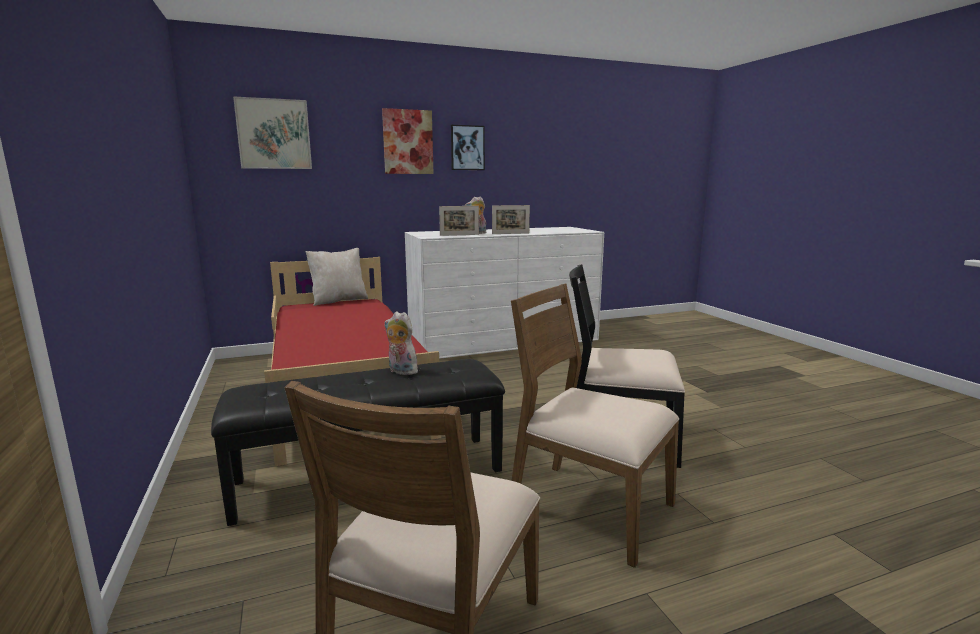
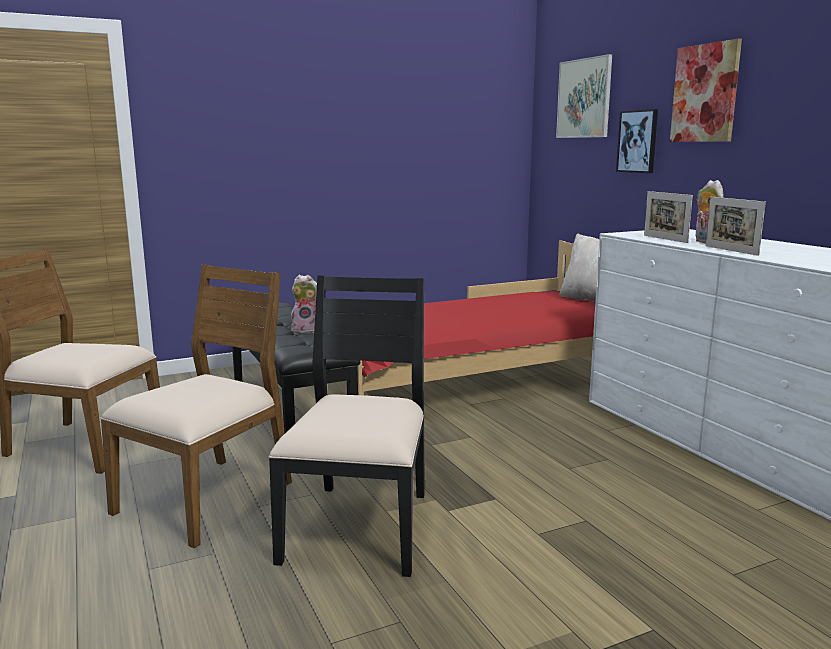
camera: 85 degrees right, 0 degrees up
(401, 371) = (307, 330): plush toy -> plush toy turned 60 degrees clockwise
(467, 148) = (790, 94): picture -> picture (638, 141)

